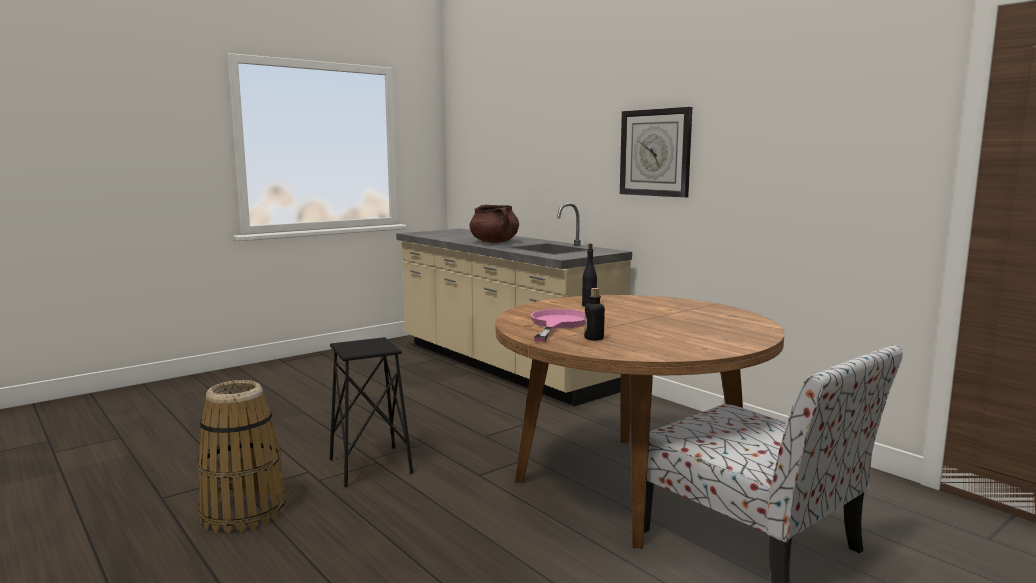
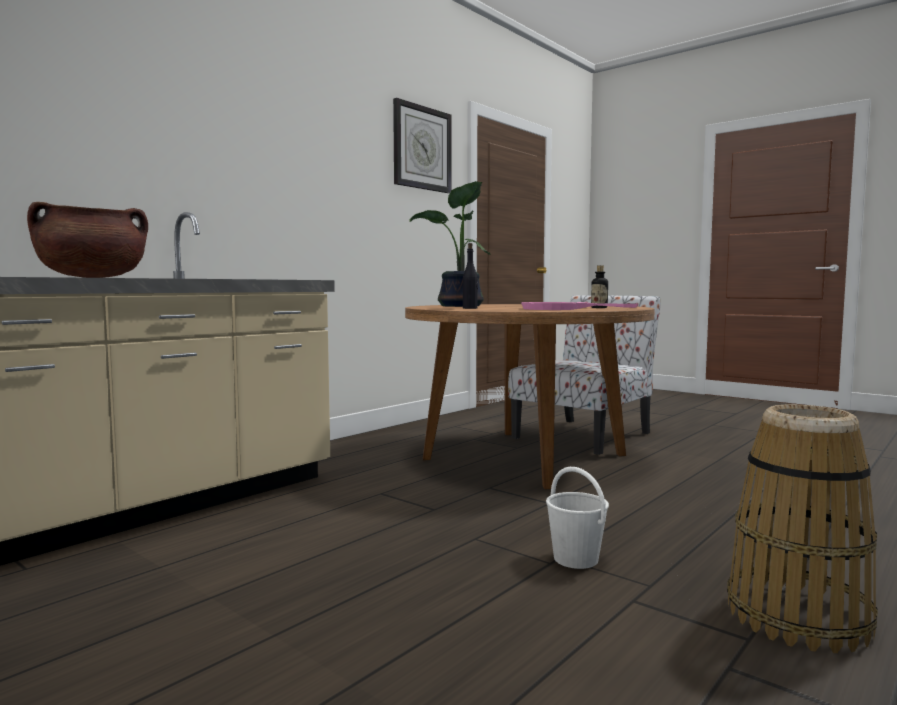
camera: 100 degrees left, 5 degrees down
(371, 466) = (575, 559): black stool -> white bucket
(655, 152) = (267, 161): wall clock -> wall clock (422, 148)
(663, 306) = (459, 306): none -> potted plant

